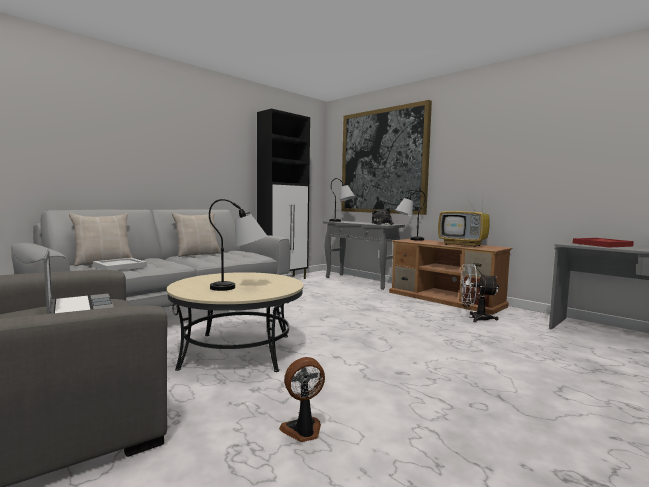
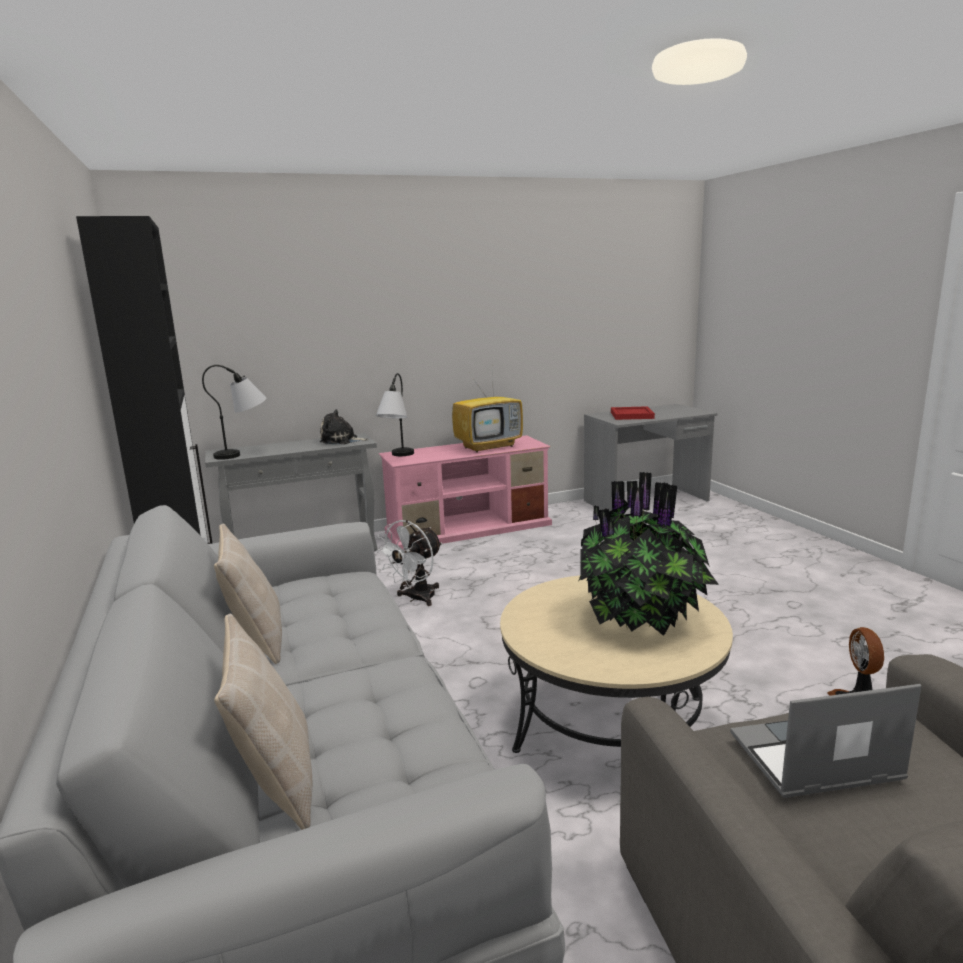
camera: 65 degrees left, 10 degrees up
(120, 266) = (382, 742): white tray -> none
(240, 287) = (643, 620): table lamp -> potted plant
(383, 161) = (295, 322): picture -> none
(446, 299) = (469, 528): brown tv stand -> pink tv stand
(475, 318) = (558, 536): white fan -> white fan (416, 598)

